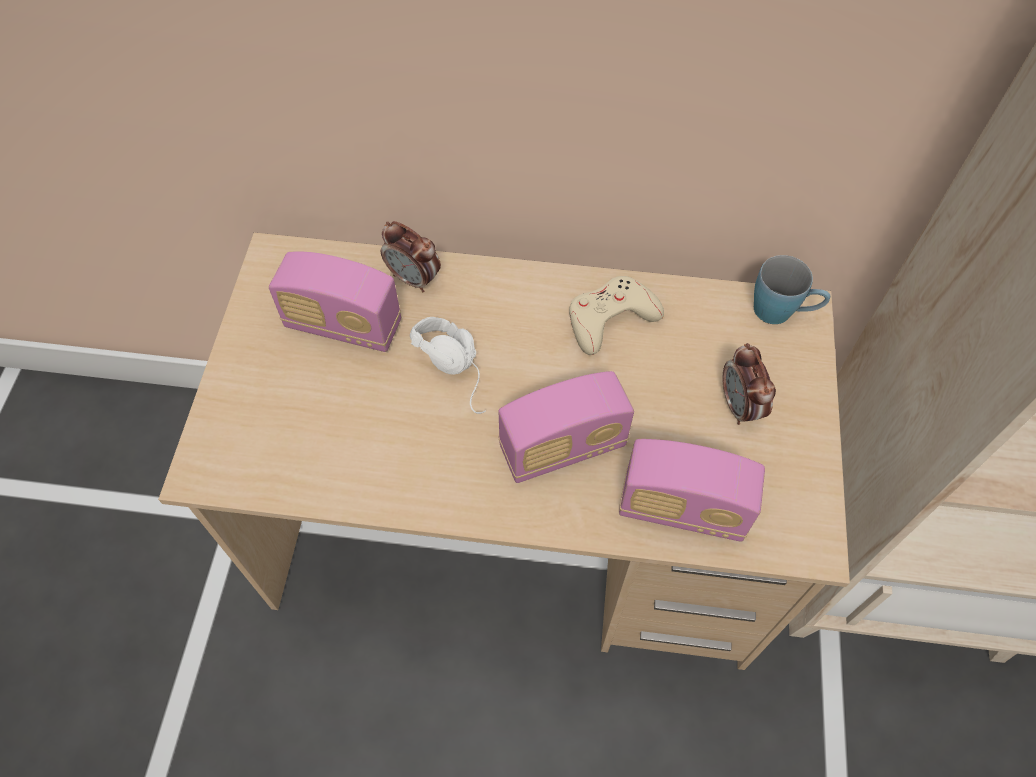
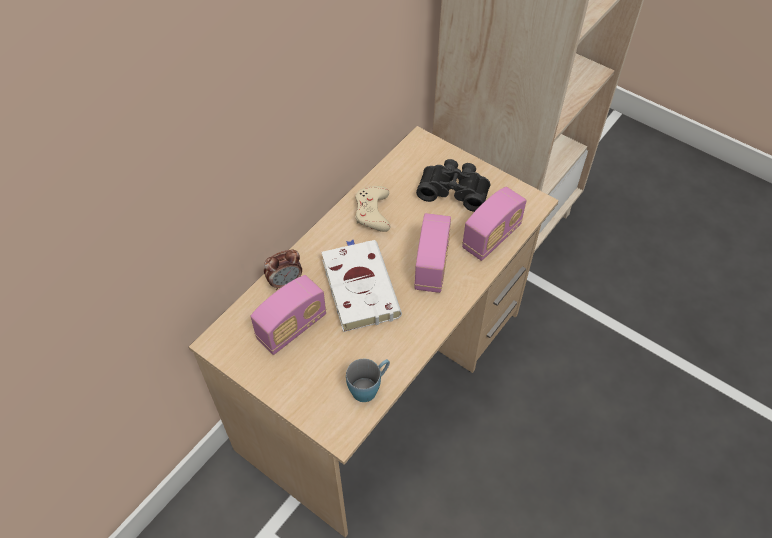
camera: 60 degrees left, 5 degrees down
(462, 369) = (359, 286): white headphones -> white book
(739, 406) = (454, 190): alarm clock -> black binoculars
(782, 312) = (416, 148): blue mug -> blue mug (369, 387)

